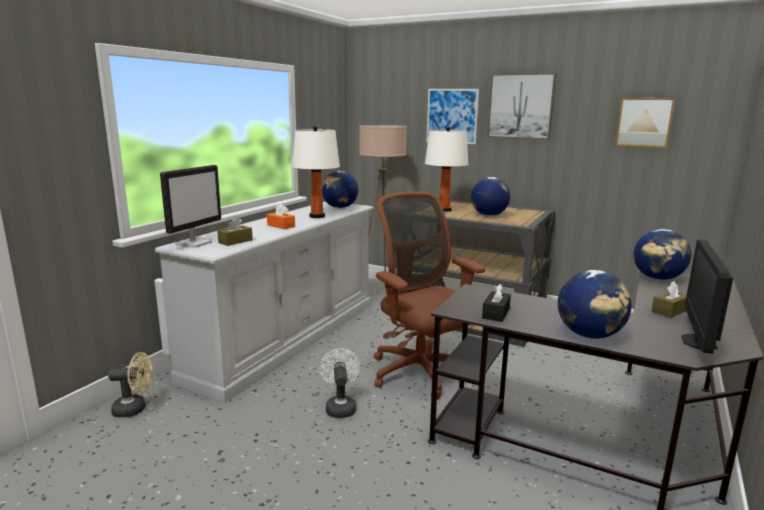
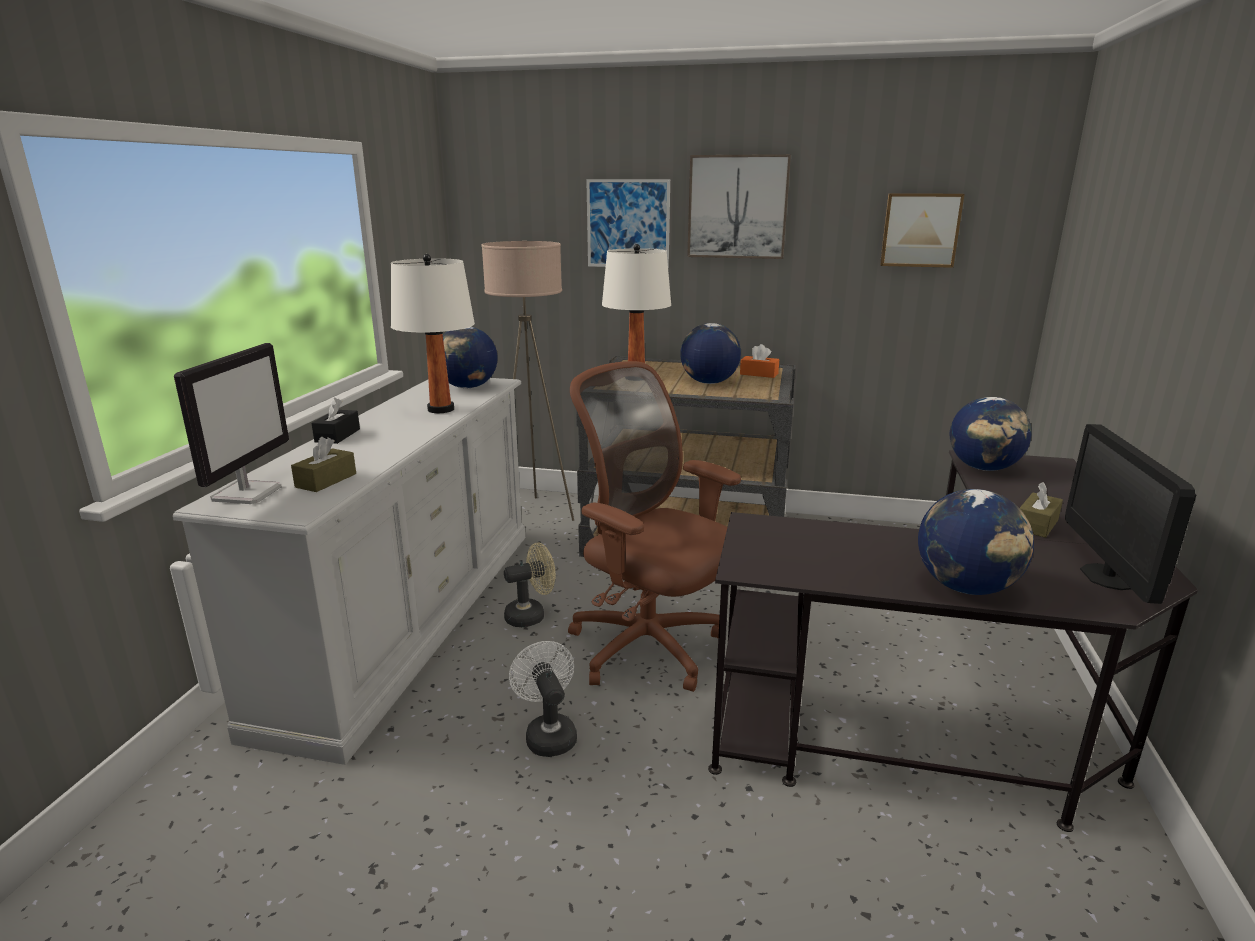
camera: 15 degrees left, 5 degrees up
(135, 409) = (175, 812): beige fan -> beige fan (531, 615)
(281, 226) = (390, 436): orange tissue box -> orange tissue box (759, 374)
(496, 313) = (812, 565): black tissue box -> black tissue box (337, 435)

